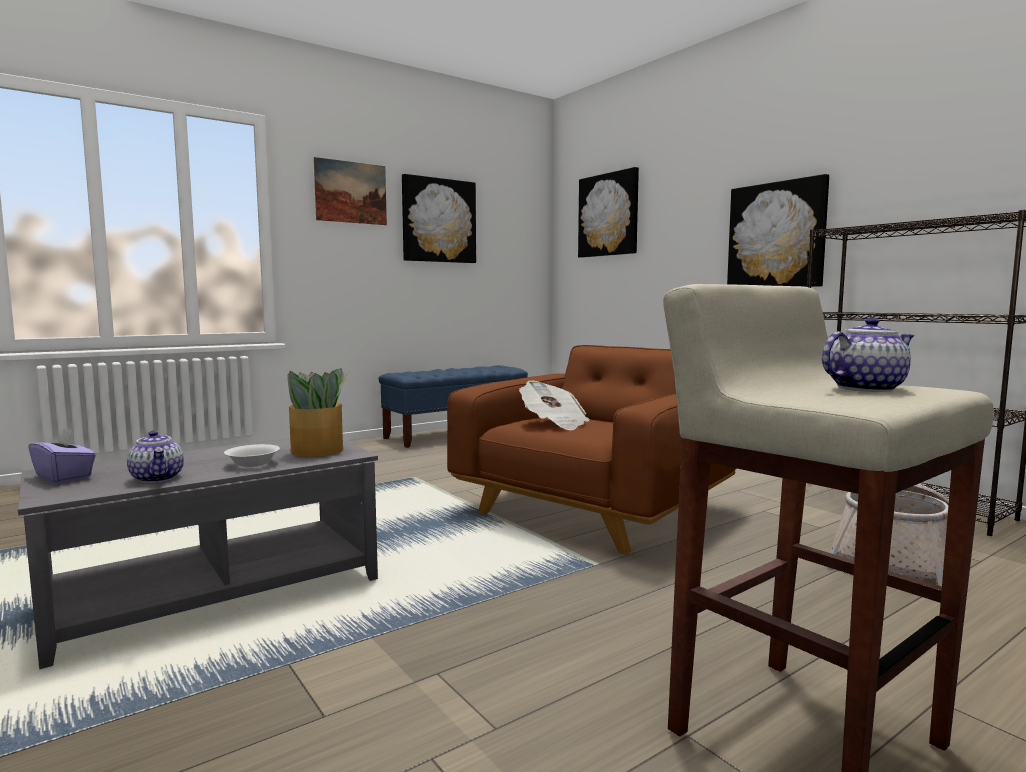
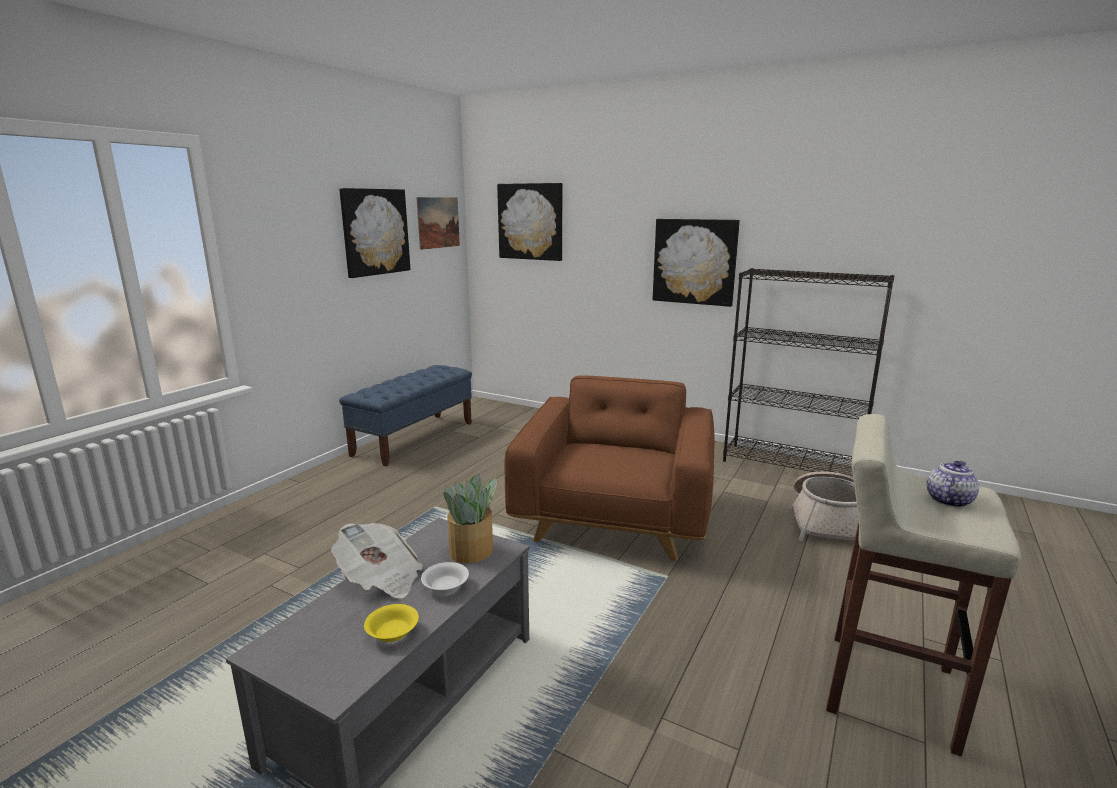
camera: 25 degrees left, 10 degrees up
(64, 476) = (294, 656): purple tissue box -> none
(158, 478) = (392, 632): teapot -> yellow bowl
(351, 192) = (294, 213): picture -> picture (438, 222)
(554, 424) = (597, 462): newspaper -> newspaper (380, 579)

